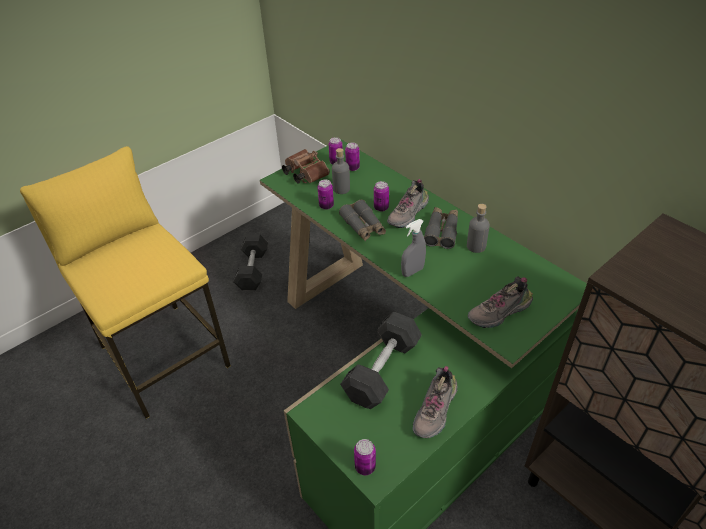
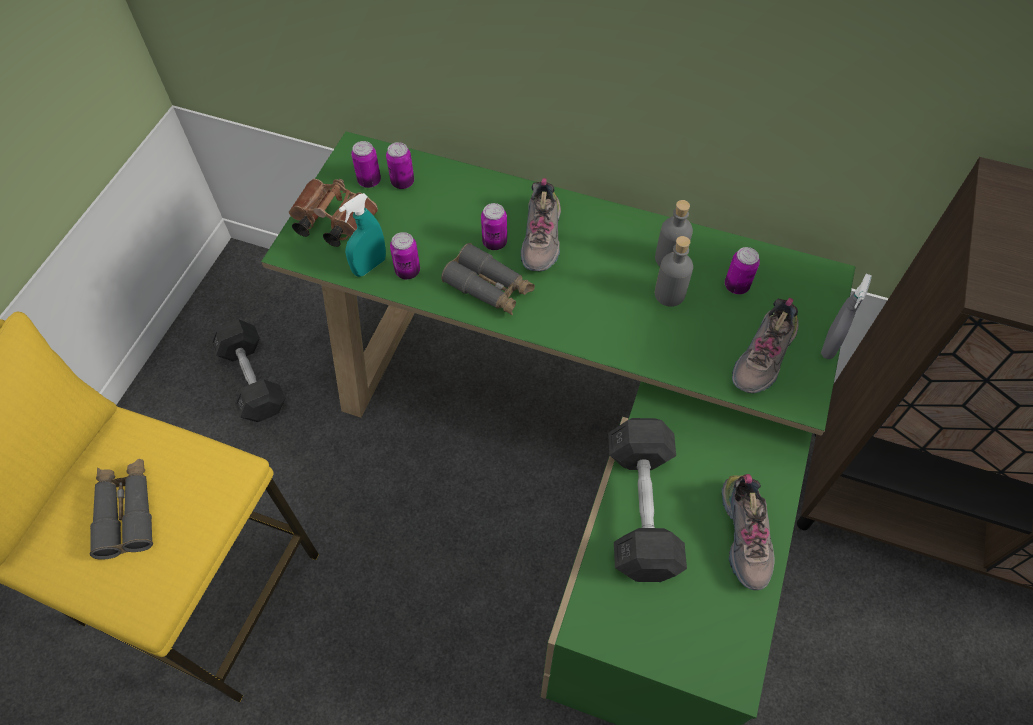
camera: 30 degrees left, 15 degrees up
(309, 198) = (369, 266): none -> turquoise spray bottle
(341, 189) = (411, 230): grey bottle -> grey bottle (669, 294)
(365, 467) = (710, 668): can -> can (736, 286)
(412, 271) = (610, 339): grey spray bottle -> grey spray bottle (830, 345)
(441, 231) = (608, 251): grey binoculars -> grey binoculars (126, 512)

